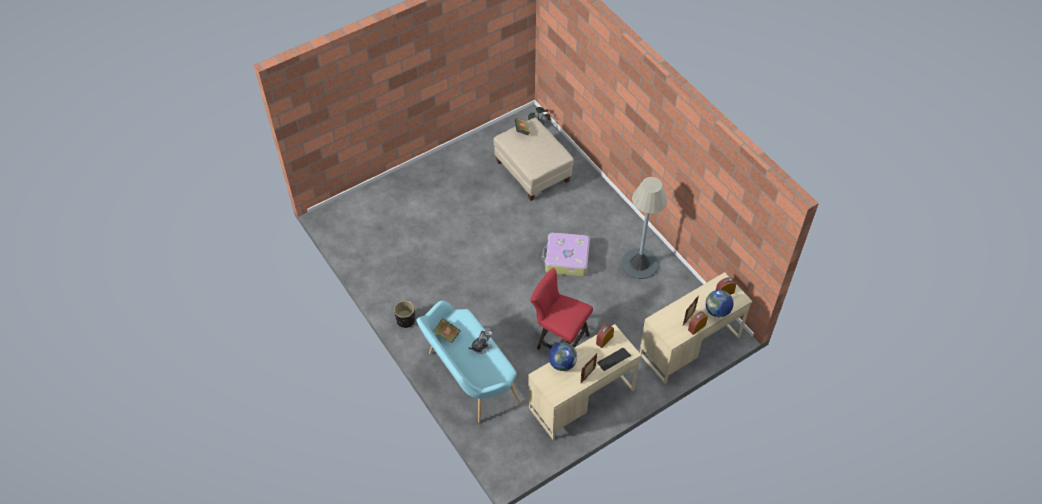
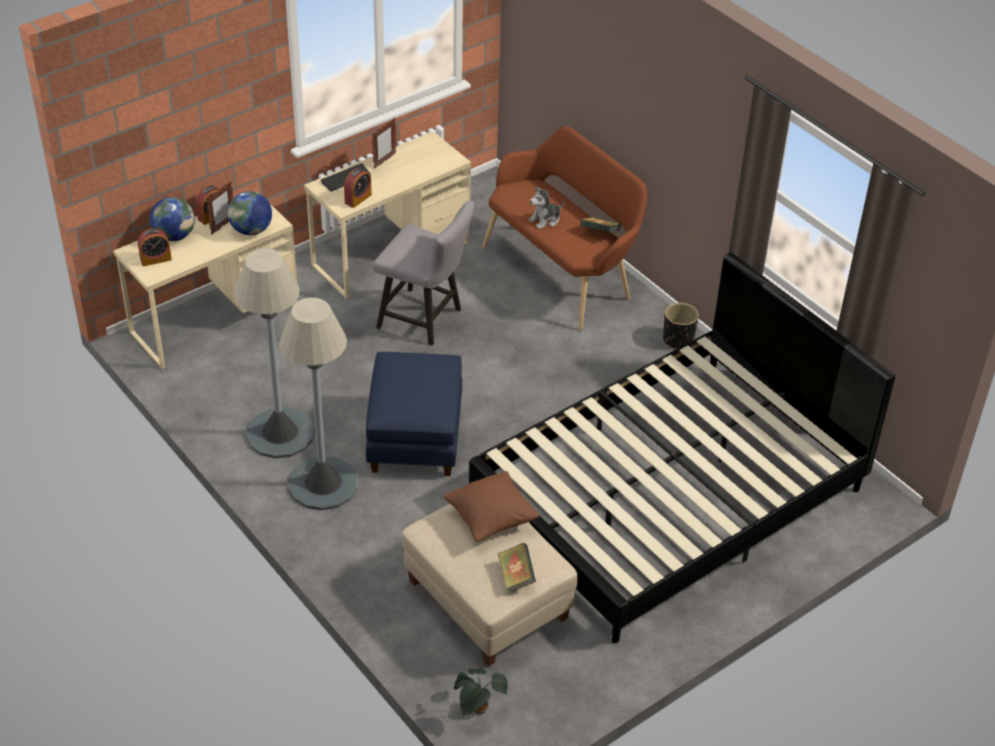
camera: 175 degrees right, 10 degrees down
(435, 221) = (669, 495): none -> black bed
(468, 378) = (562, 272): turquoise bench -> brown bench
(531, 158) = (491, 519): none -> brown pillow
(559, 341) = (425, 319): red chair -> grey chair
(562, 363) = (422, 172): globe -> globe (251, 230)
(566, 259) = (414, 437): suitcase -> blue ottoman
(613, 233) = (323, 484): none -> grey floor lamp

